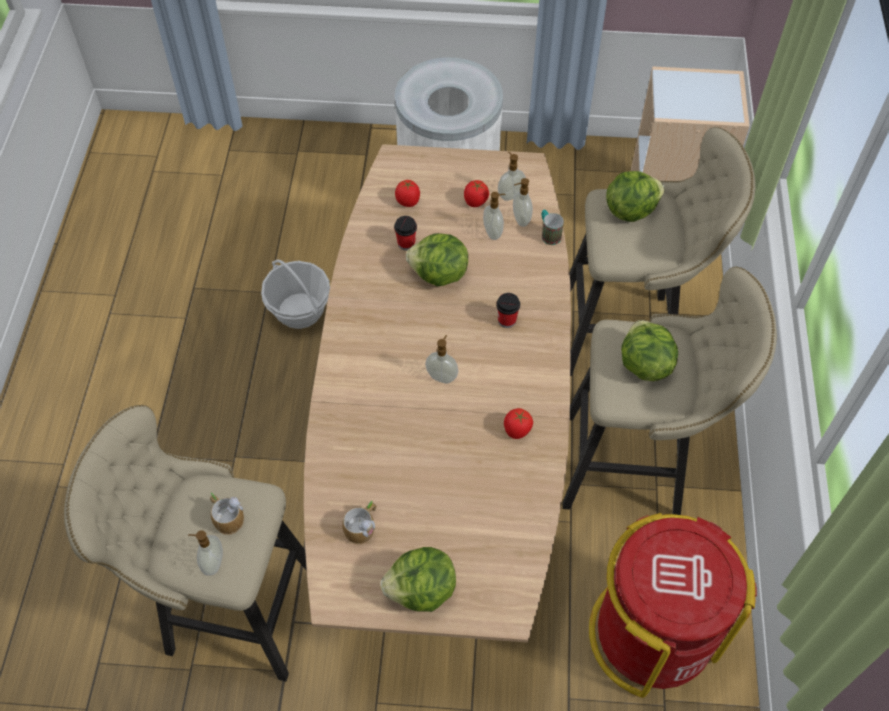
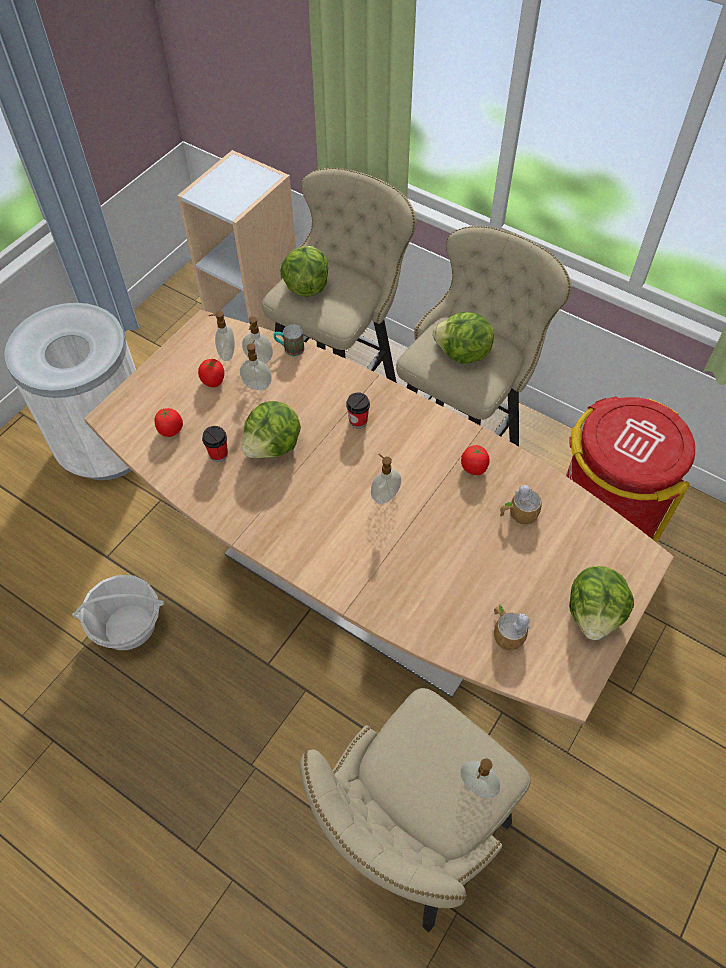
camera: 60 degrees left, 0 degrees up
(226, 516) = (430, 750): mug -> mug (518, 513)

